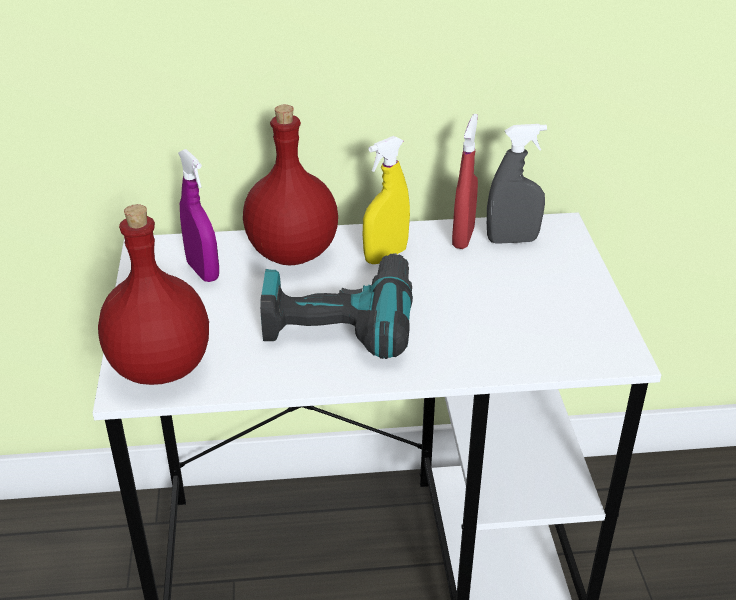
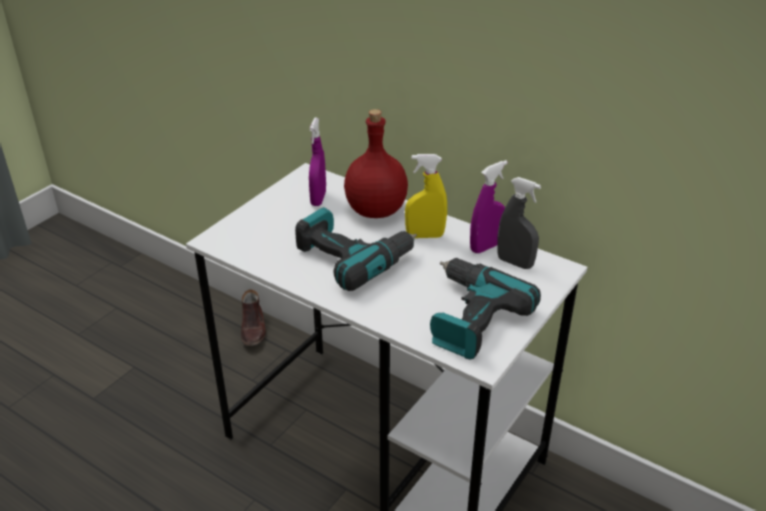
camera: 40 degrees right, 0 degrees up
(61, 523) = (253, 328): none -> brown shoe
(162, 368) = (239, 238): red bottle -> none
(463, 237) = (486, 247): red spray bottle -> purple spray bottle
(548, 319) = (469, 317): none -> power drill

